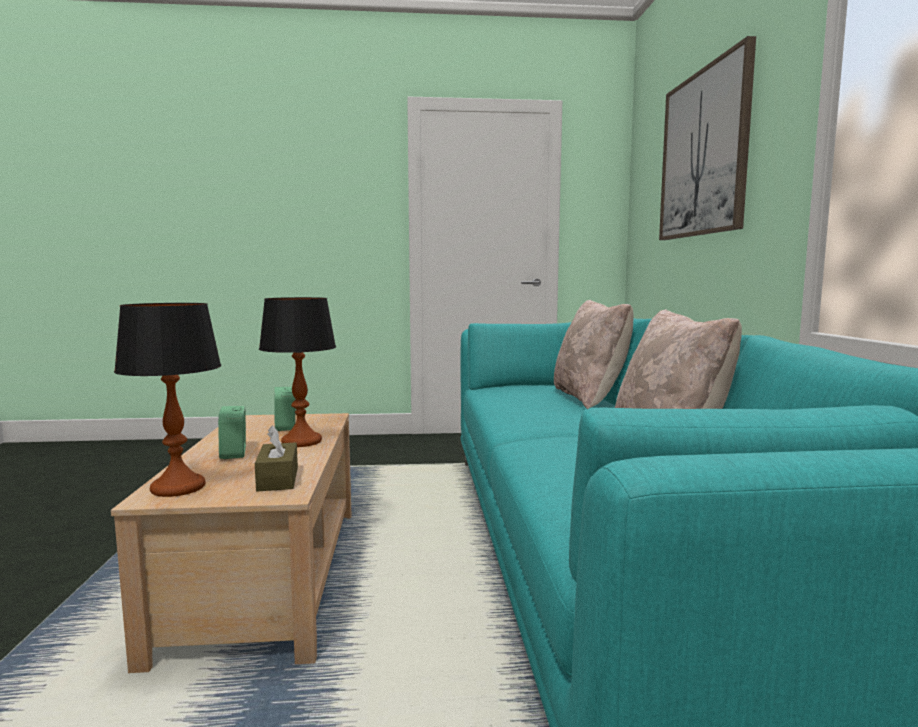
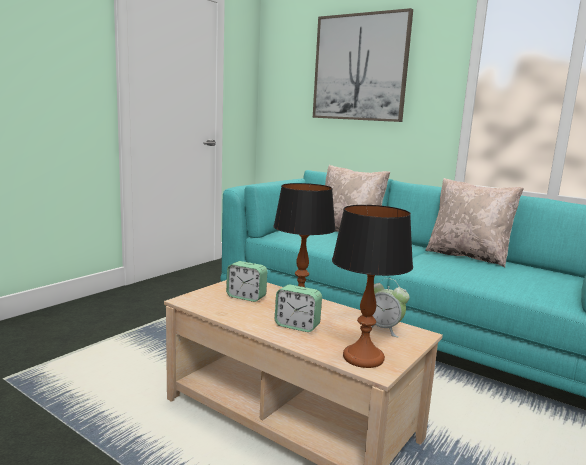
camera: 50 degrees left, 5 degrees up
(278, 479) = (383, 329): brown tissue box -> alarm clock

